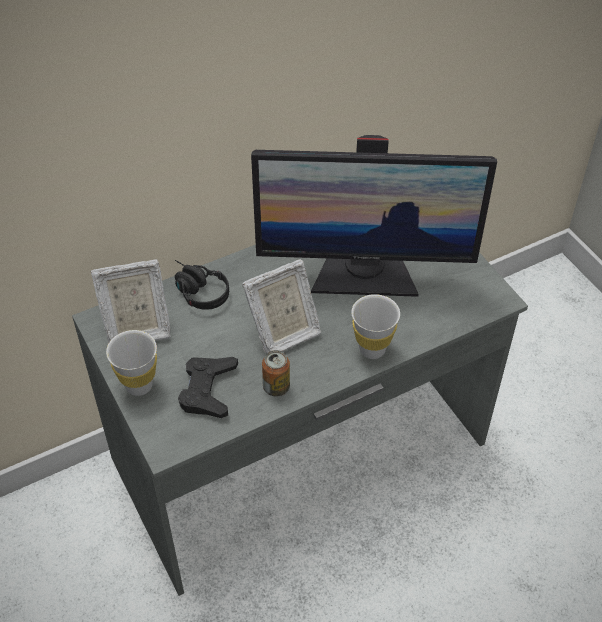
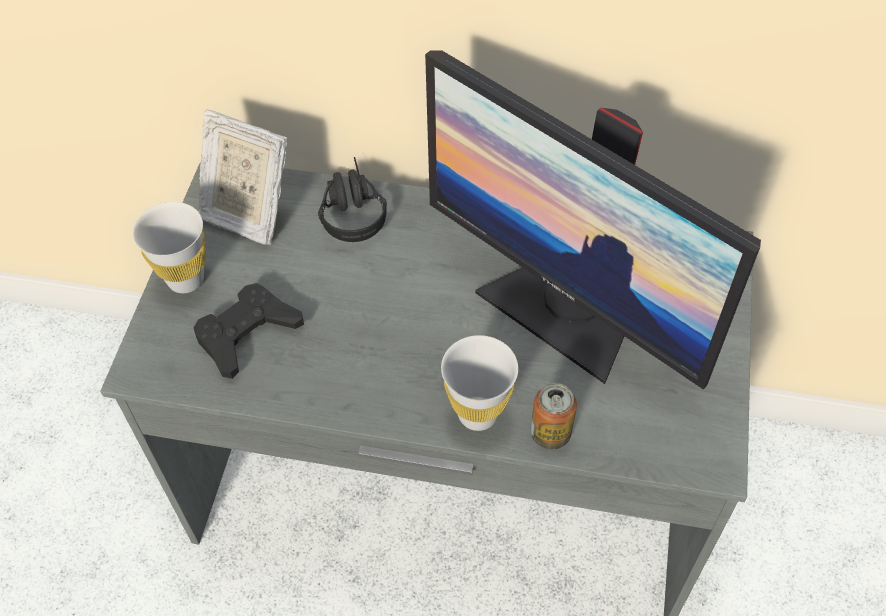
camera: 40 degrees right, 5 degrees up
(276, 387) = (321, 382): can -> can (550, 433)
(283, 333) = (394, 322): picture frame -> none

